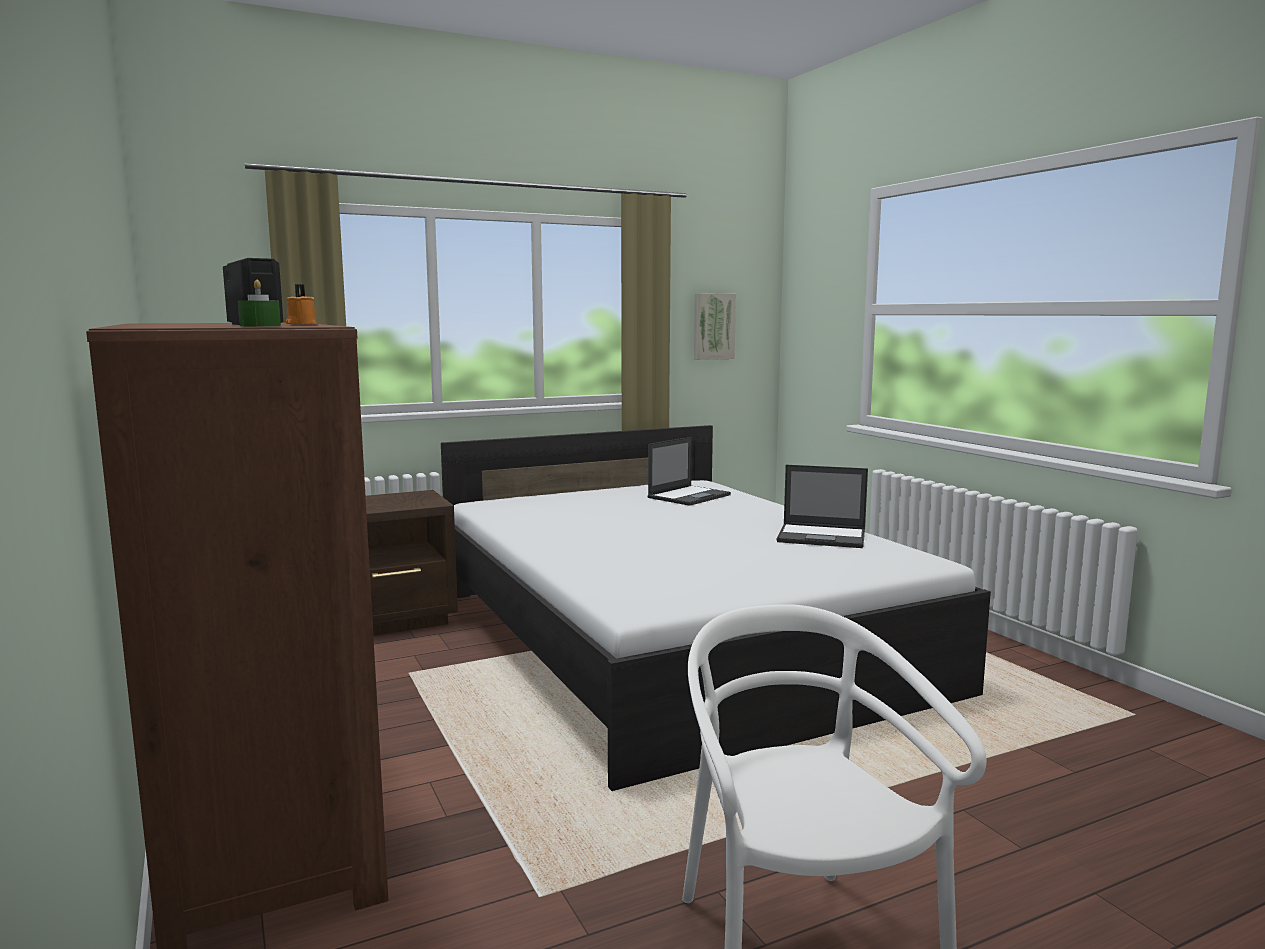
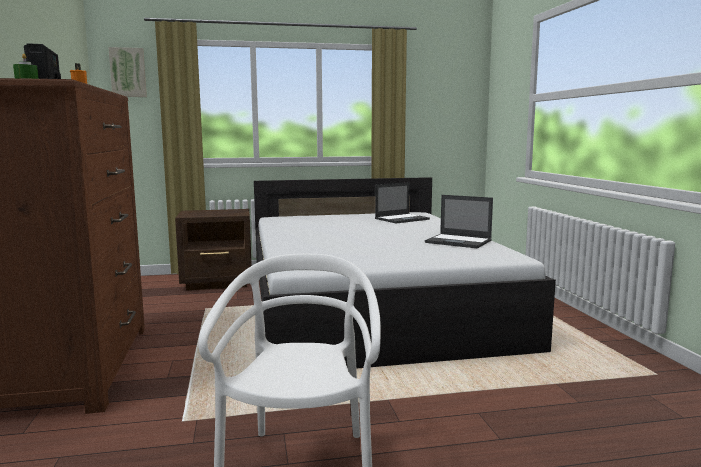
camera: 15 degrees right, 0 degrees up
(713, 326) = (438, 114): picture -> picture (128, 72)

